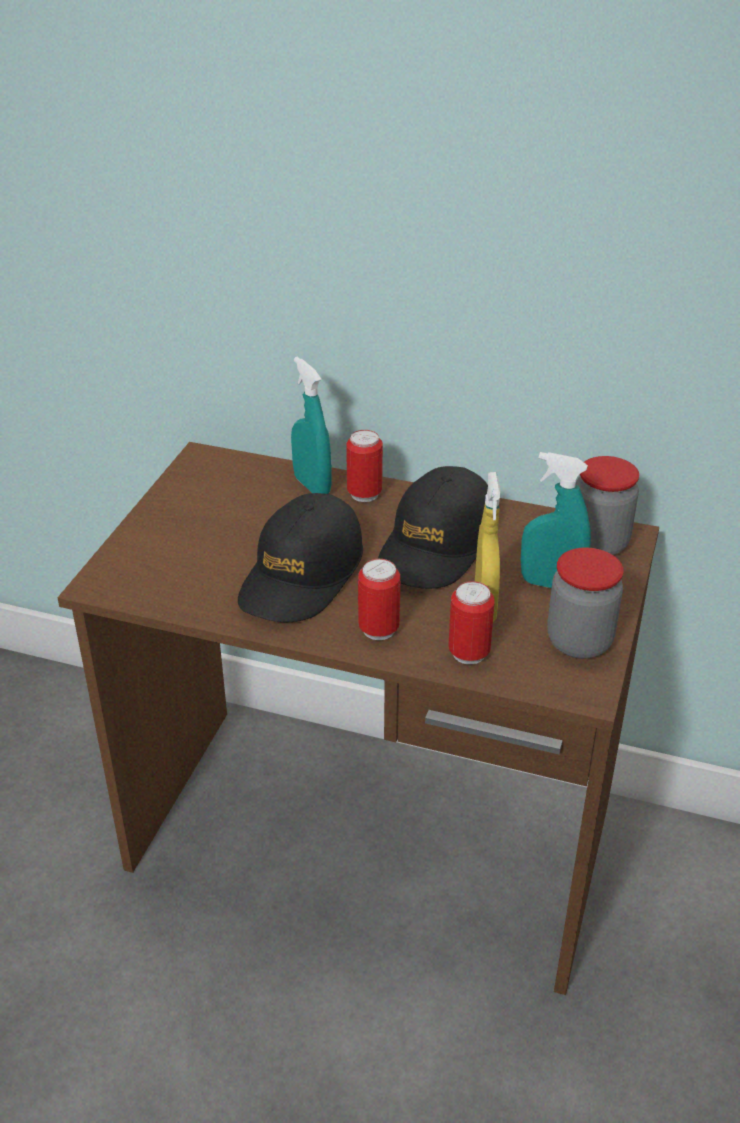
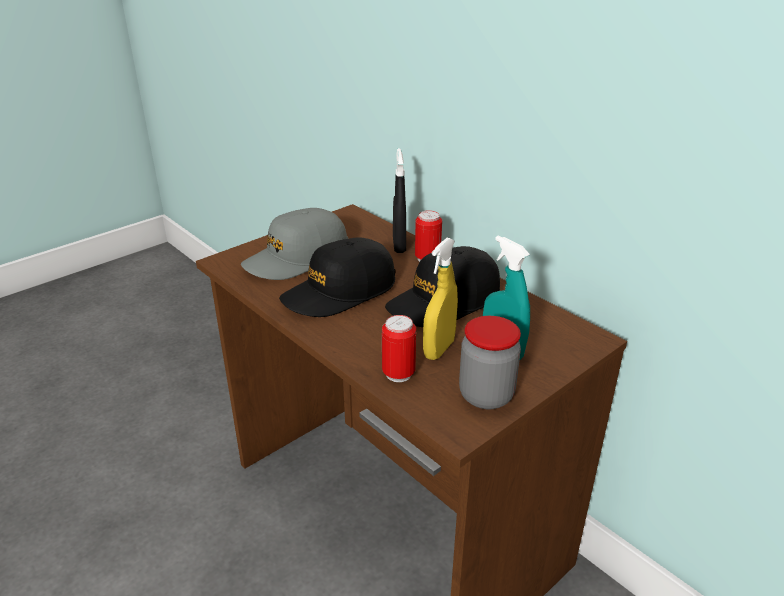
camera: 30 degrees right, 5 degrees down
(198, 547) = (297, 258): none -> grey cap
(312, 486) = (399, 245): turquoise spray bottle -> black spray bottle
(378, 629) = (354, 338): can -> none
(598, 543) = (565, 337): jar -> none

